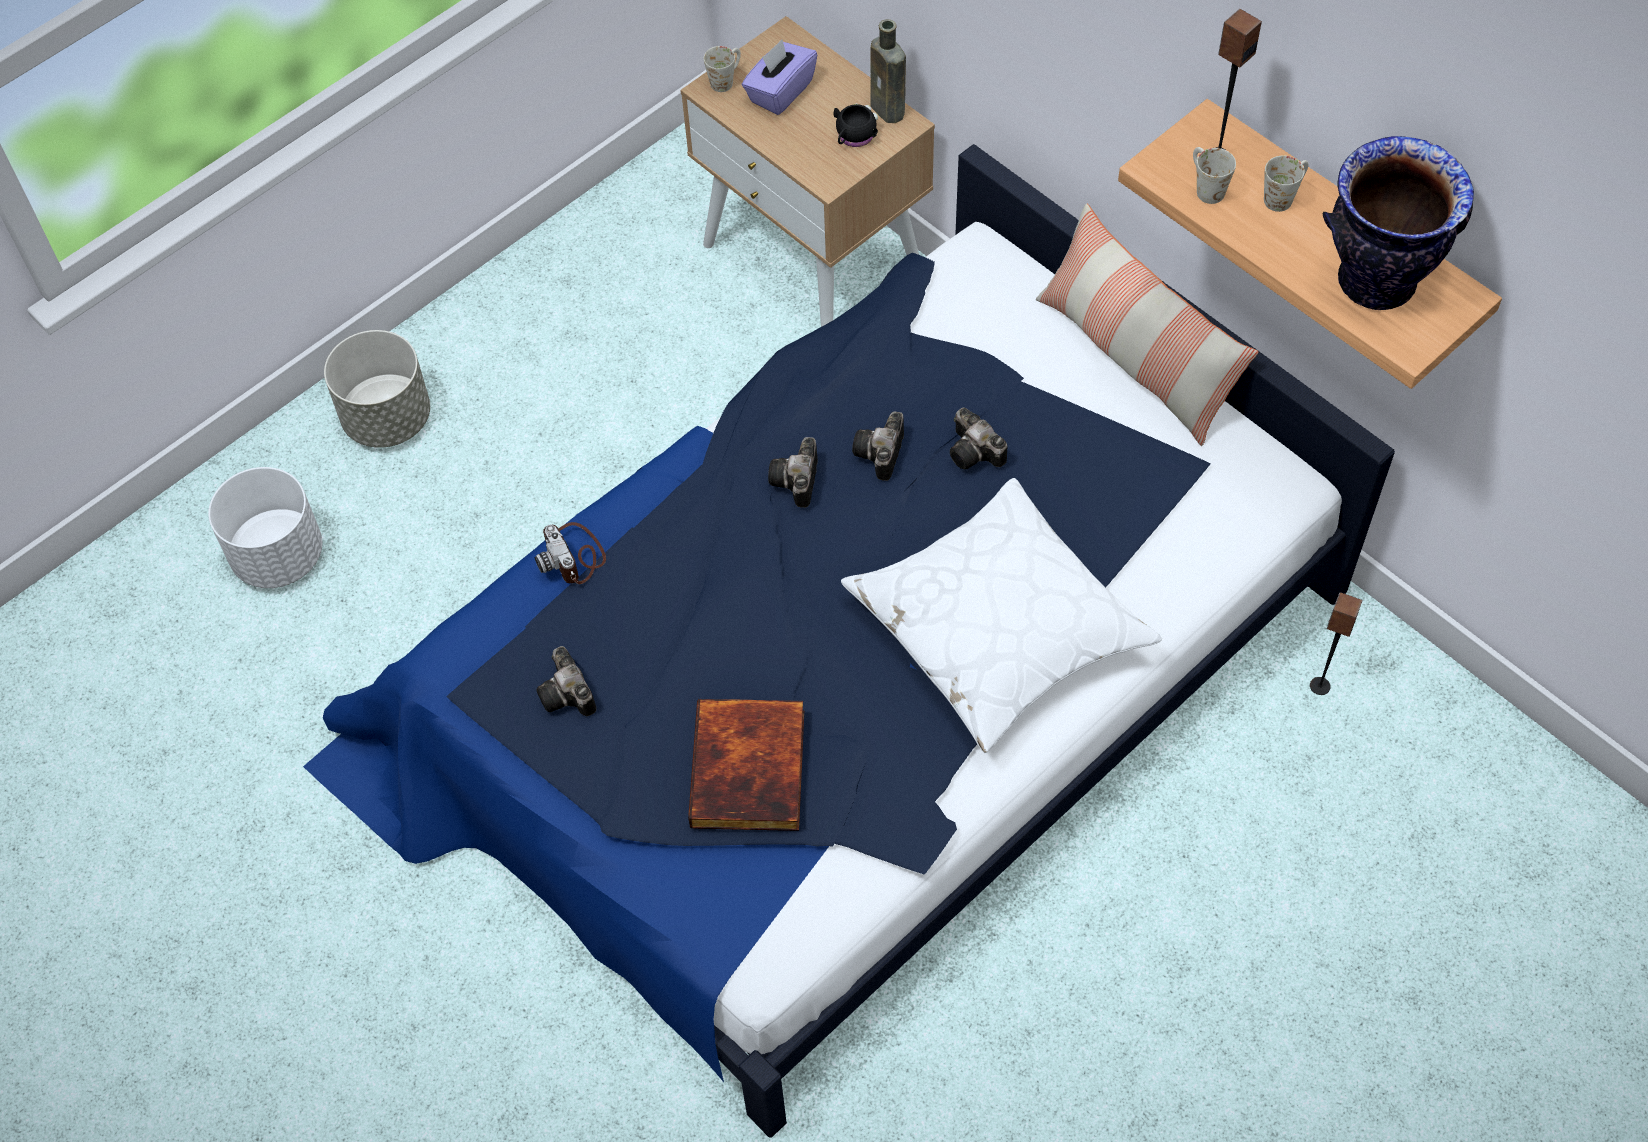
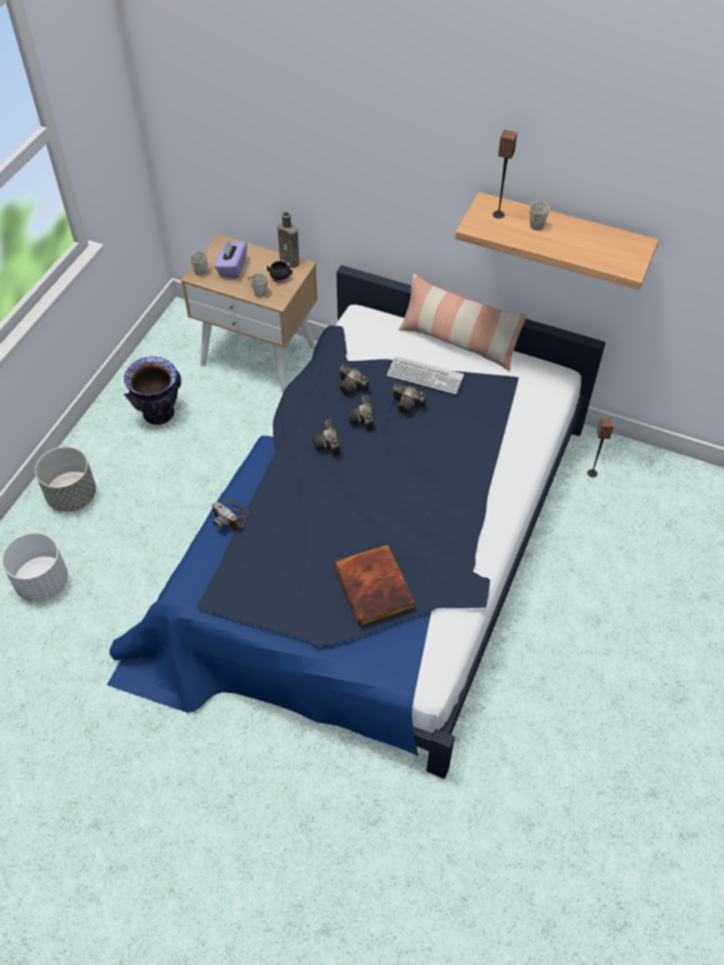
camera: 25 degrees left, 5 degrees down
(569, 696) = (262, 584): camera -> camera (352, 387)
(998, 628) = (460, 481): white pillow -> none
(1035, 406) = (425, 376): none -> keyboard
(1205, 187) = (500, 229): white mug -> white mug (257, 291)
(1377, 283) = (601, 248): vase -> vase (159, 414)

